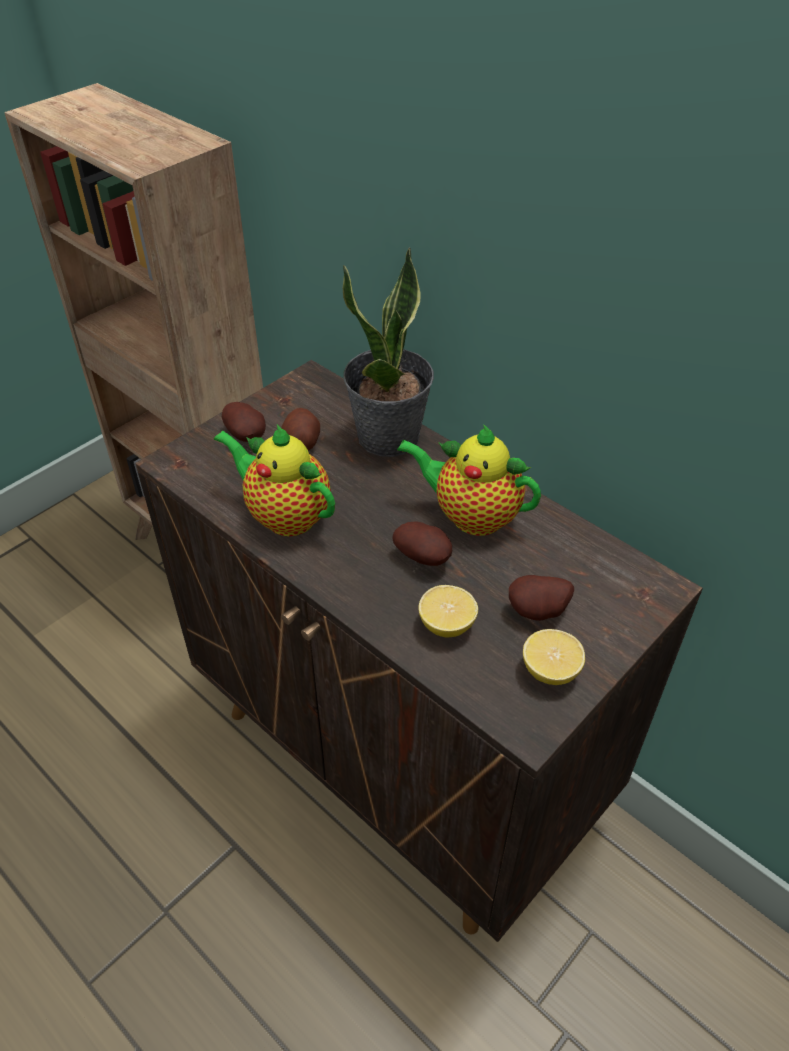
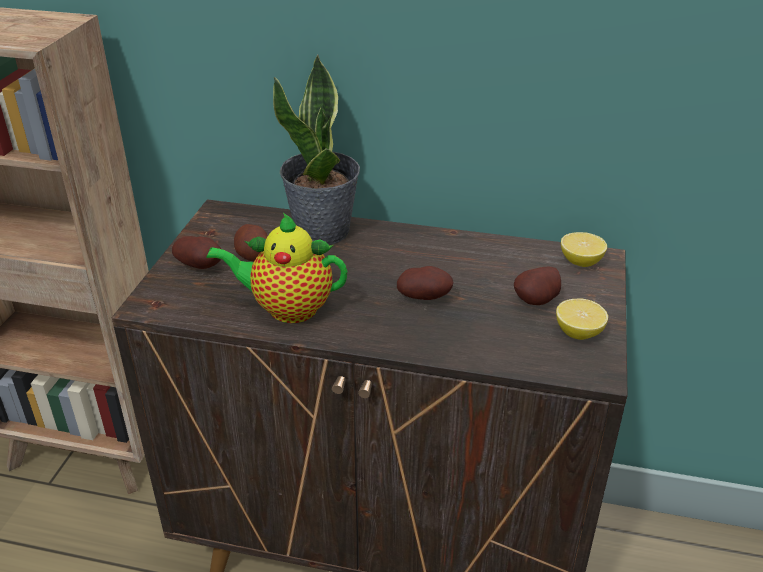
camera: 30 degrees left, 10 degrees down
(446, 625) = (482, 333): lemon -> lemon (580, 262)
(471, 516) = (434, 260): teapot -> none

